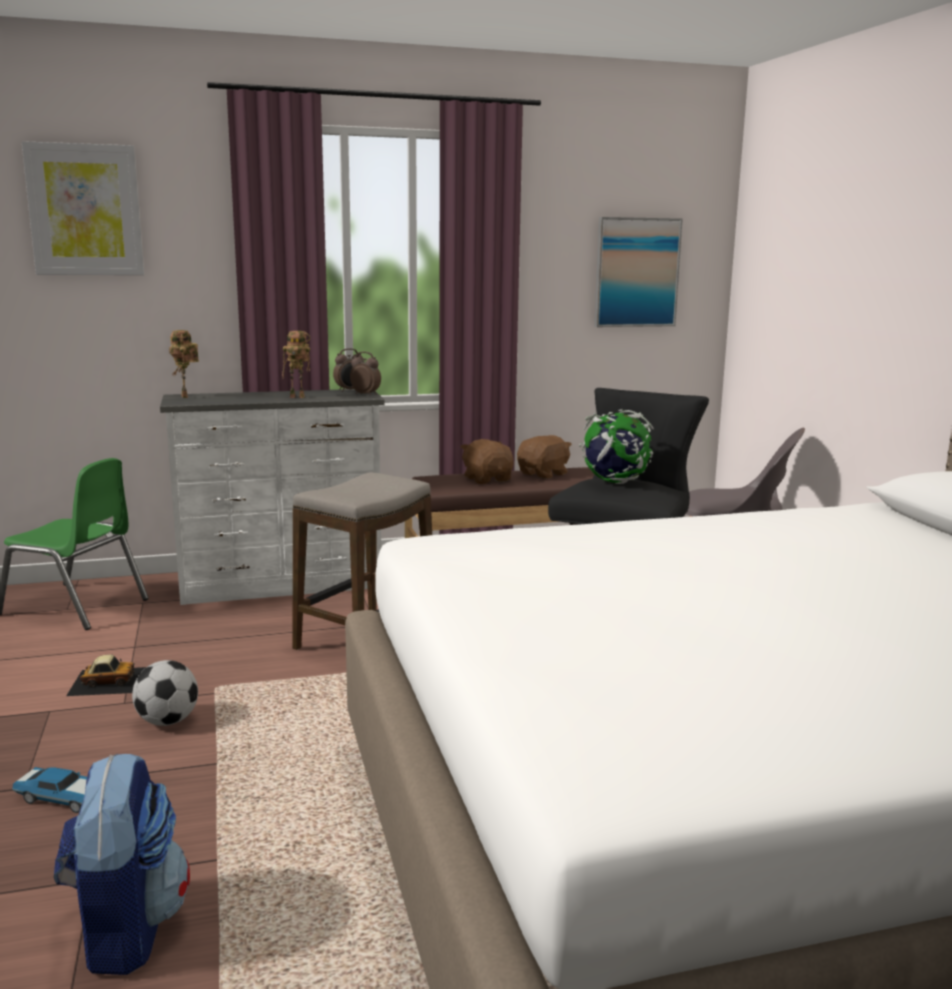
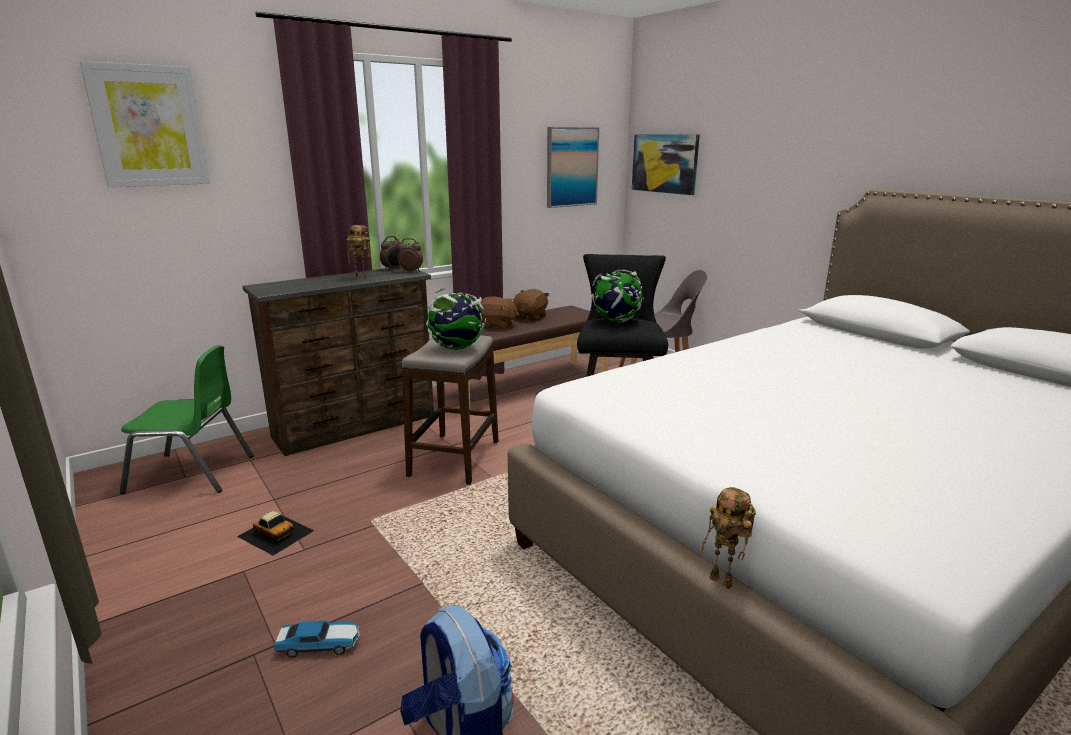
camera: 20 degrees left, 5 degrees up
(109, 681) = (276, 533): toy car -> toy car turned 60 degrees clockwise
(167, 721) = (353, 557): football -> none
(186, 396) = (267, 286): toy robot -> toy robot (723, 581)
(283, 586) = (357, 426): white dresser -> brown dresser
(369, 490) = (457, 348): none -> globe
(487, 479) = (497, 326): brown plush toy -> brown plush toy turned 150 degrees clockwise
(773, 270) = (665, 163): none -> picture

